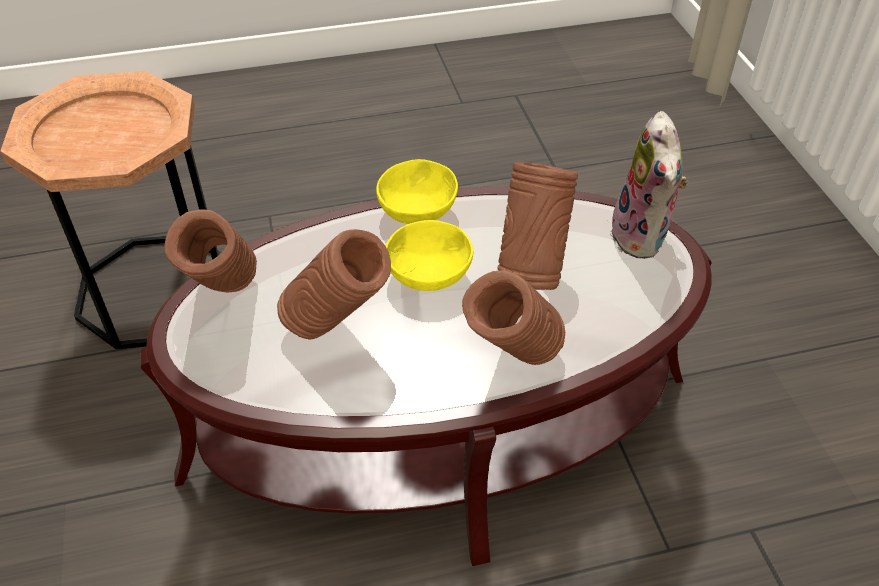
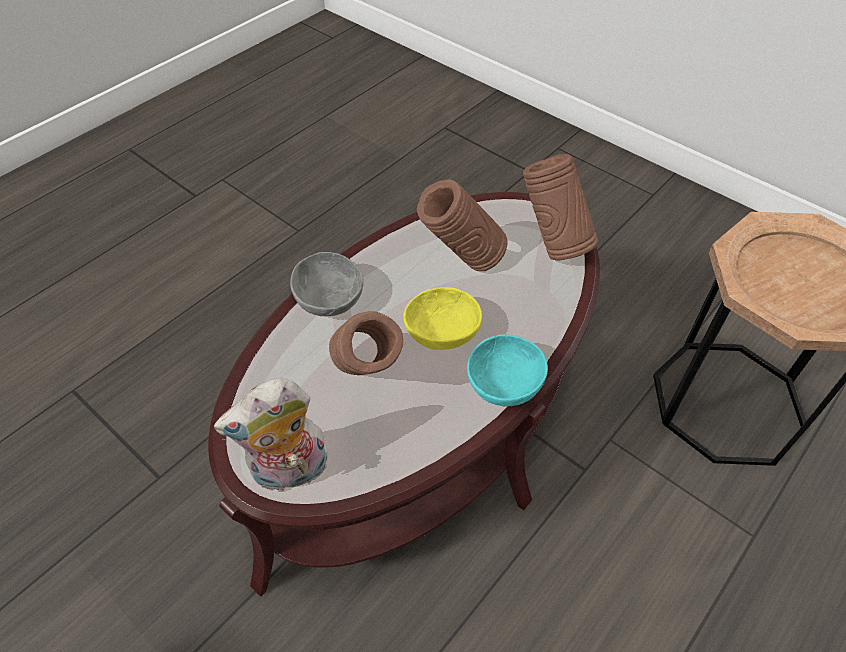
camera: 145 degrees right, 5 degrees up
(419, 212) = (502, 385): yellow bowl -> turquoise bowl
(513, 364) = (331, 299): brown vase -> grey bowl
(643, 237) = (290, 472): plush toy -> plush toy turned 75 degrees counterclockwise

